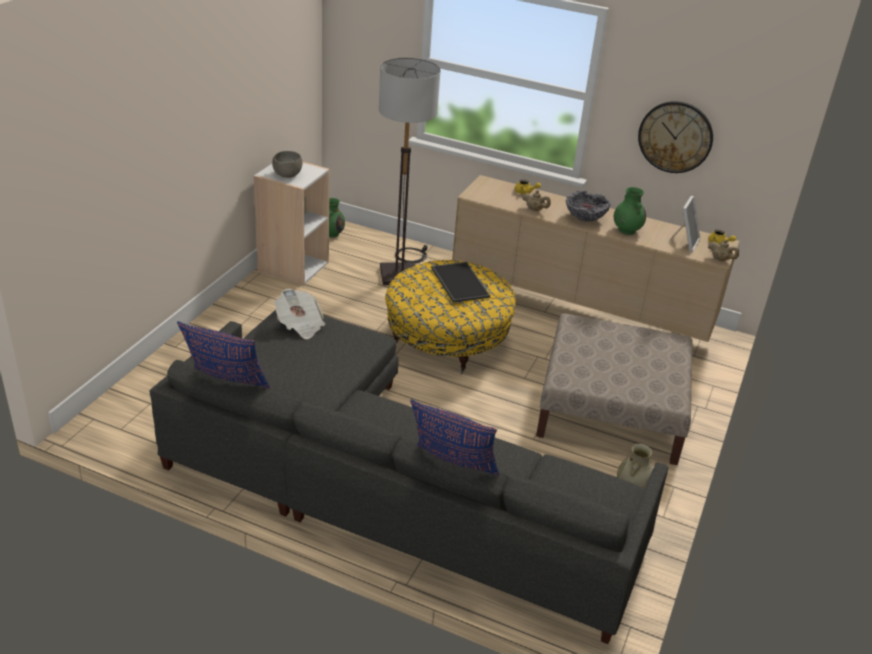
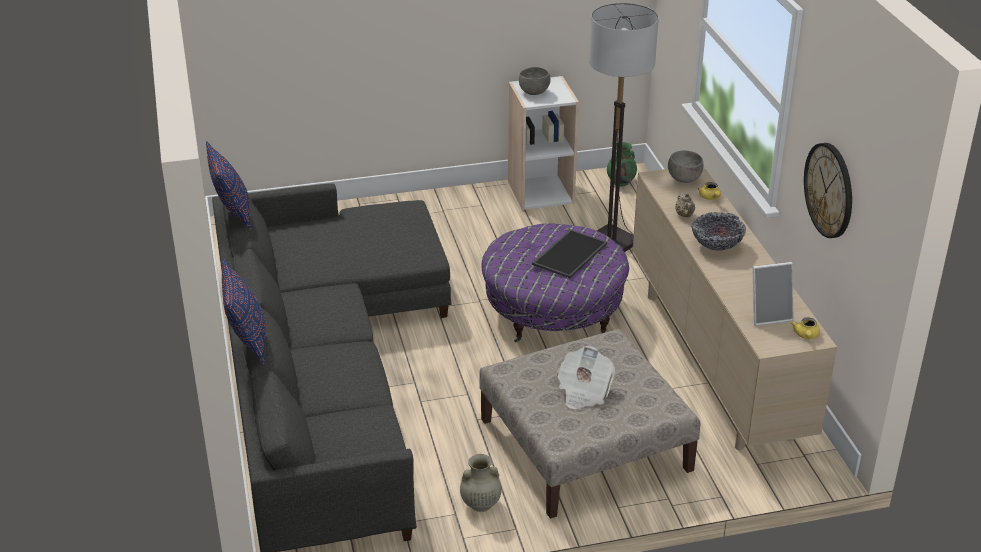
camera: 55 degrees right, 0 degrees up
(300, 325) = (396, 218): newspaper -> newspaper (584, 391)
(447, 340) = (553, 312): yellow ottoman -> purple ottoman
(490, 188) = (684, 179): none -> grey bowl
(626, 230) = (734, 275): green vase -> none
(720, 259) = (770, 348): beige teapot -> none

